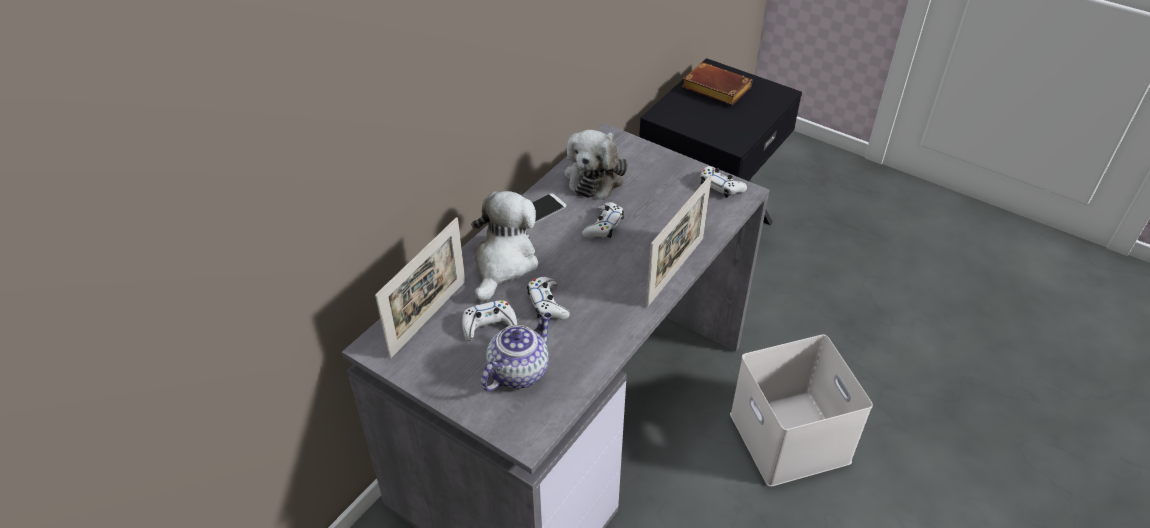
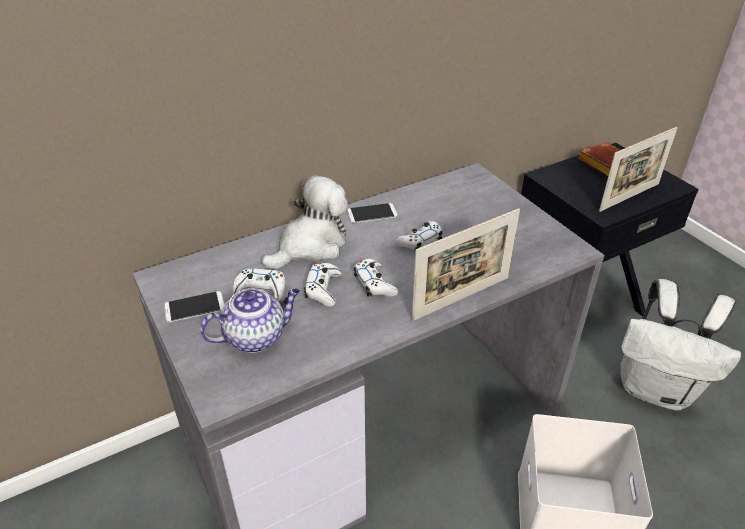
camera: 25 degrees right, 5 degrees down
(428, 318) = (217, 269): picture frame -> picture frame (629, 197)
(437, 364) = (194, 307): none -> phone
(595, 176) = (440, 200): plush toy -> none
(721, 186) = (555, 239): white game controller -> white game controller (374, 284)
(811, 293) = (657, 389): none -> white backpack

